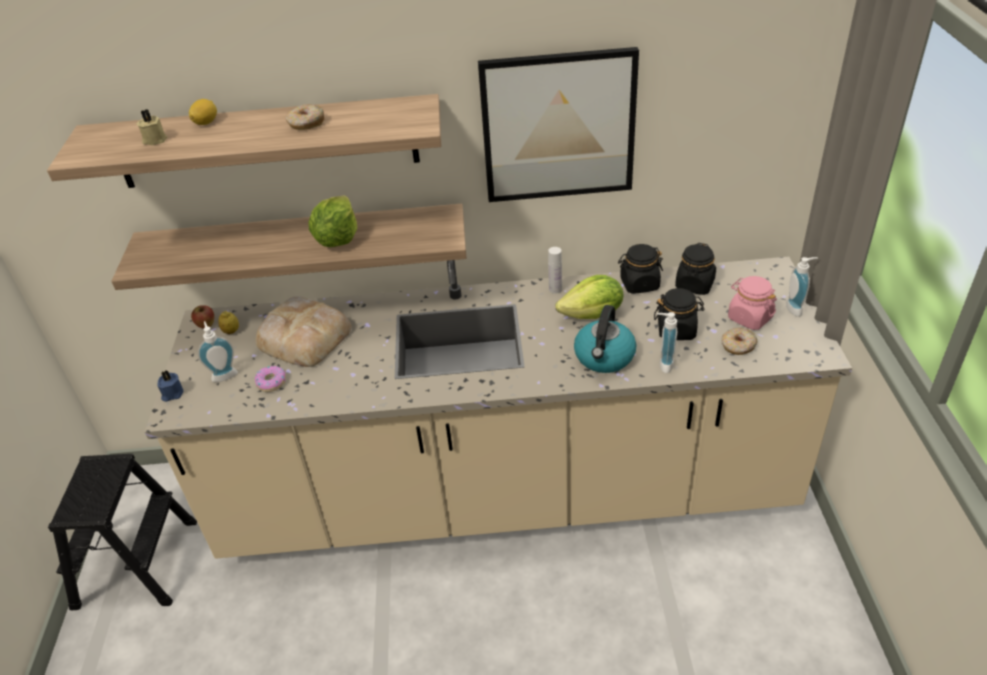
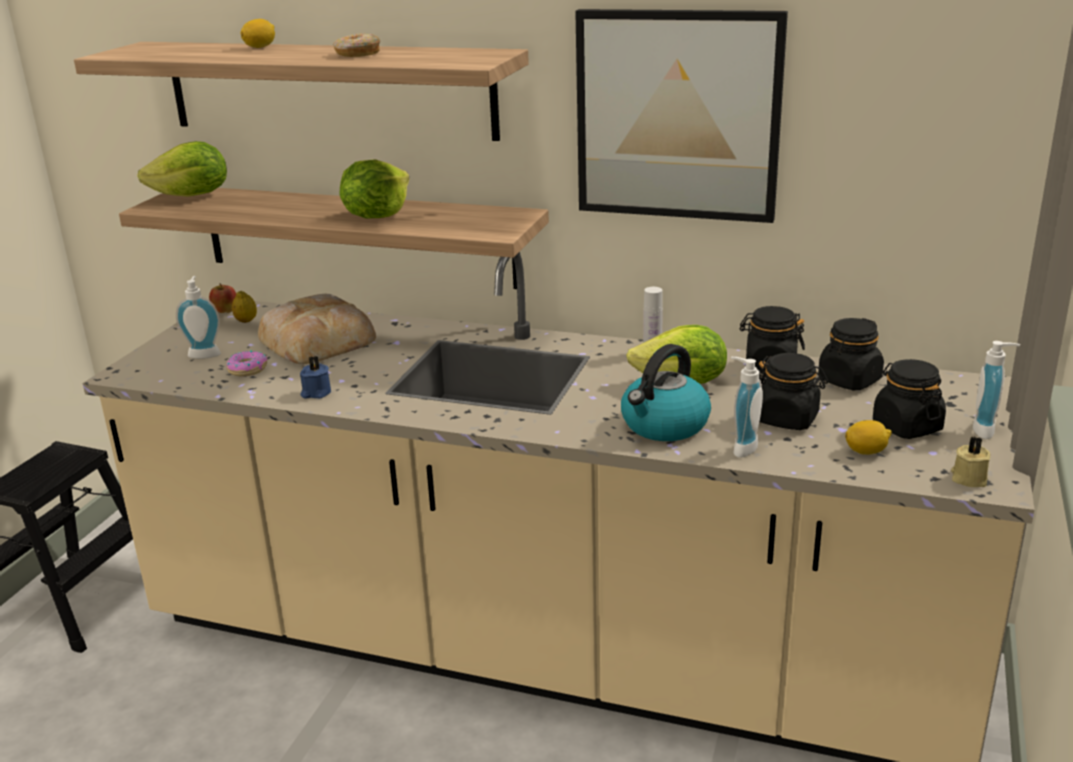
camera: 20 degrees right, 15 degrees down
(154, 139) = (196, 52): beige candle -> beige candle (968, 478)
(160, 245) = (192, 196): none -> lettuce
(172, 394) = (139, 358): blue candle -> blue candle (316, 393)
(738, 346) = (866, 451): donut -> lemon
(749, 318) = (906, 426): pink jar -> black jar

